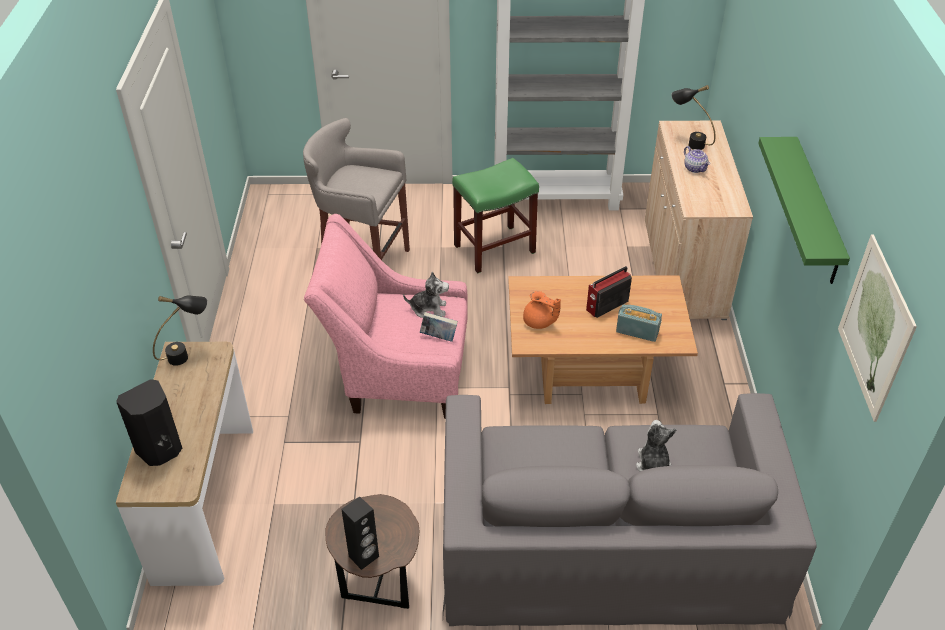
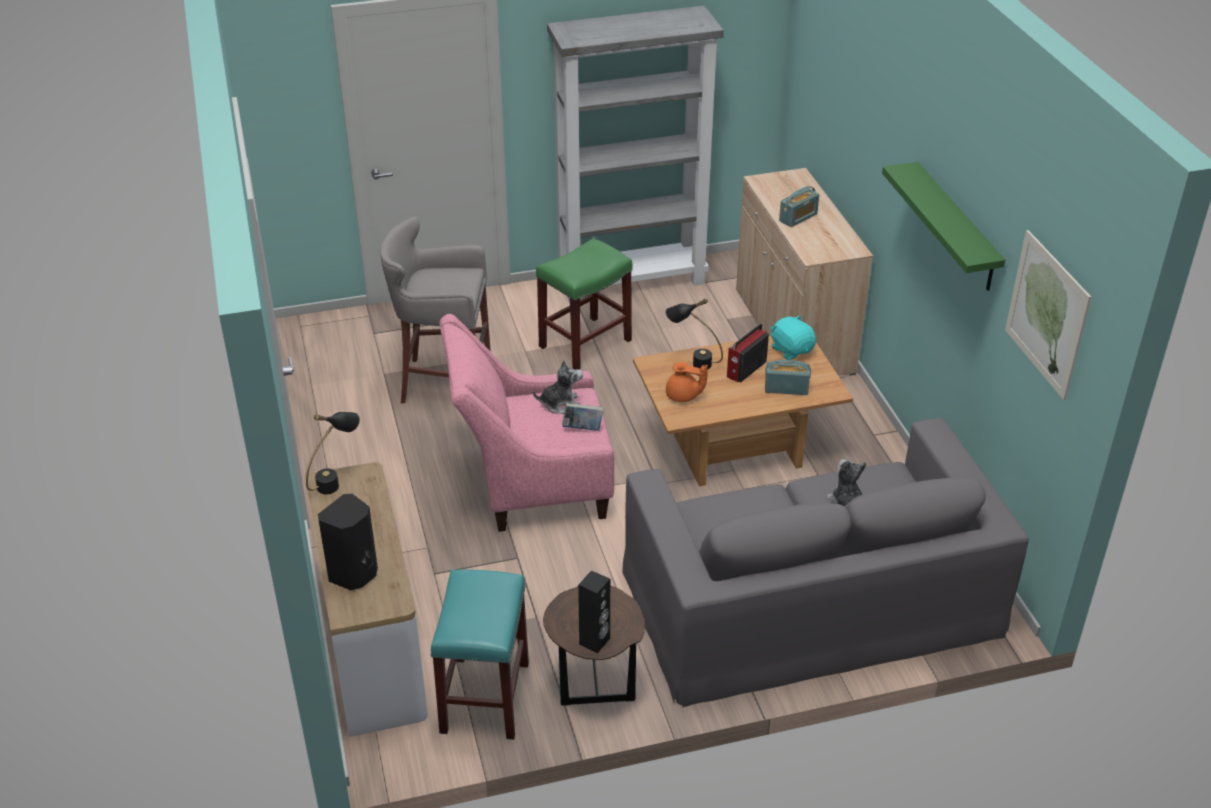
camera: 15 degrees left, 5 degrees down
(279, 575) = (485, 698): none -> turquoise stool
(656, 293) = (791, 350): none -> turquoise plush toy
(689, 143) = (782, 194): black table lamp -> black table lamp (693, 362)
(695, 168) = (798, 217): teapot -> radio

